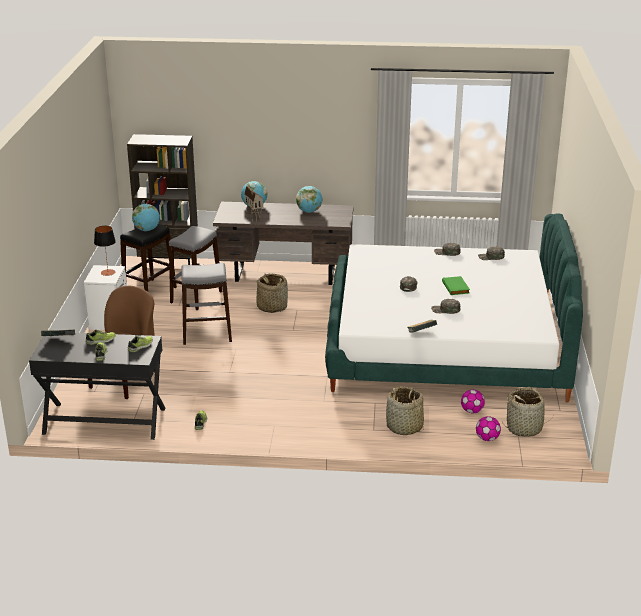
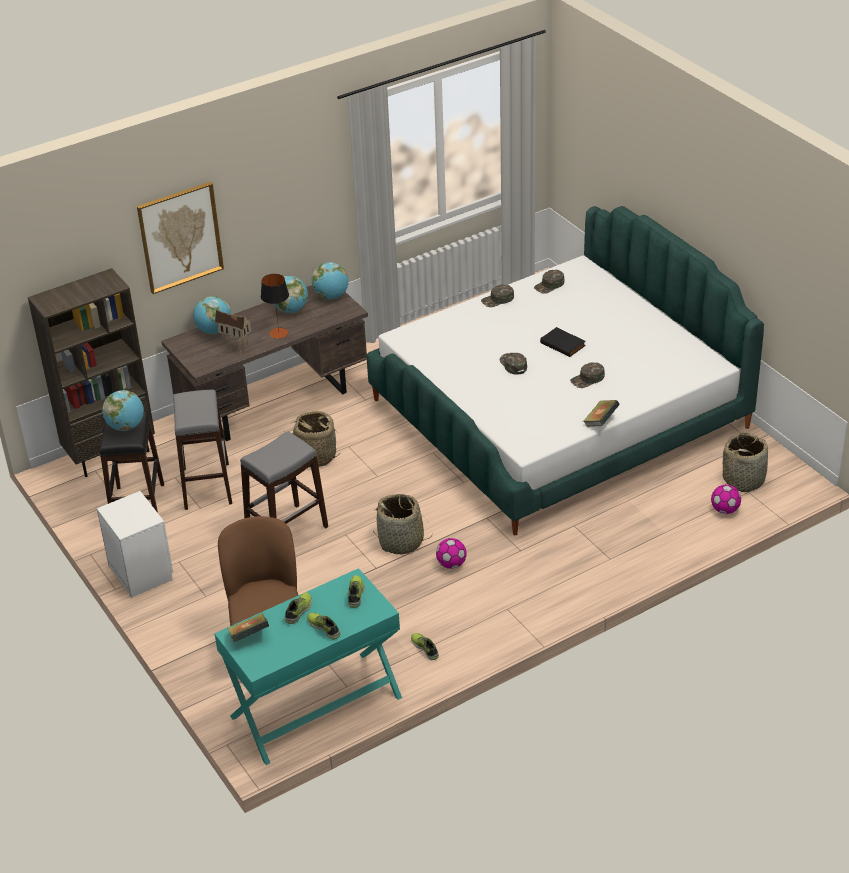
camera: 35 degrees left, 10 degrees up
(104, 421) = (316, 707): black desk -> turquoise desk
(108, 272) = (132, 510): table lamp -> table lamp (279, 333)
(245, 133) = (180, 237): none -> picture
(341, 213) = (331, 296): none -> globe
(404, 427) = (635, 539): basket -> basket (401, 542)
(456, 287) = (563, 344): green book -> black book
(472, 411) = (675, 485): football -> football (451, 564)

